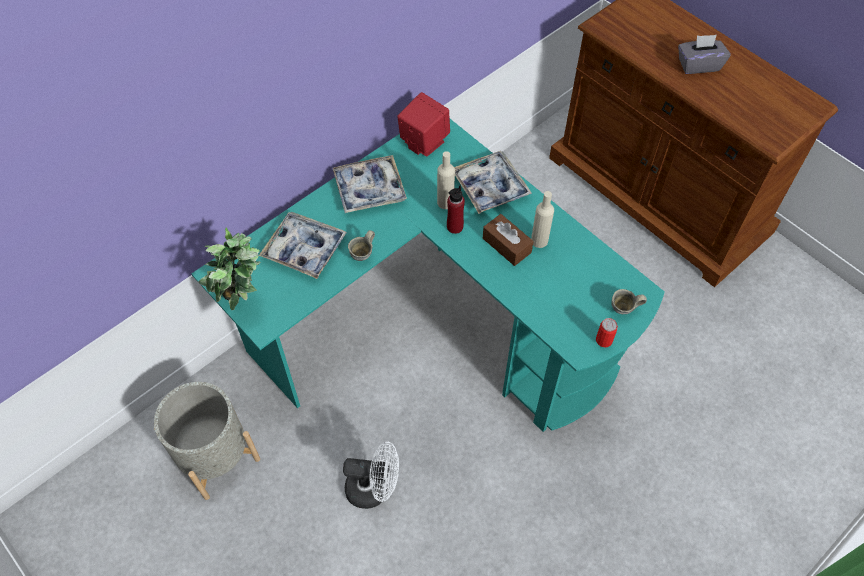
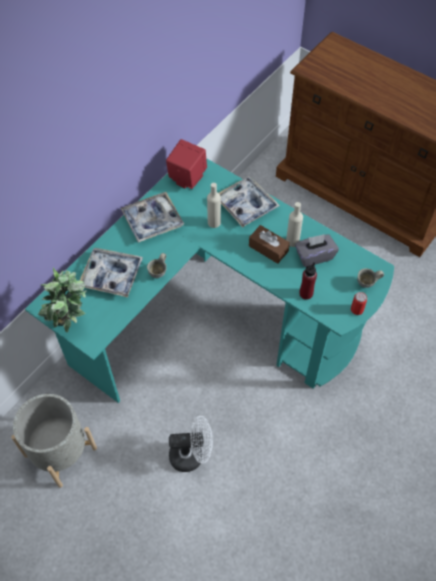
camera: 10 degrees left, 0 degrees up
(454, 227) = (225, 240): red bottle -> red bottle (306, 293)
(698, 65) = (387, 89): grey tissue box -> grey tissue box (314, 256)

